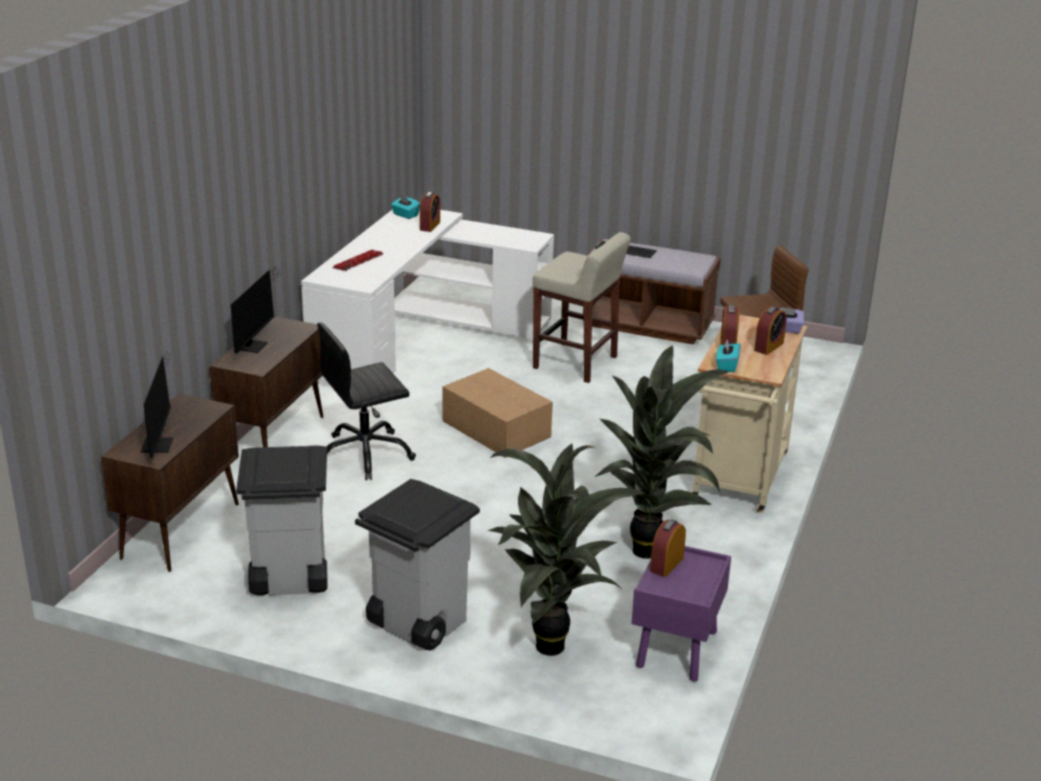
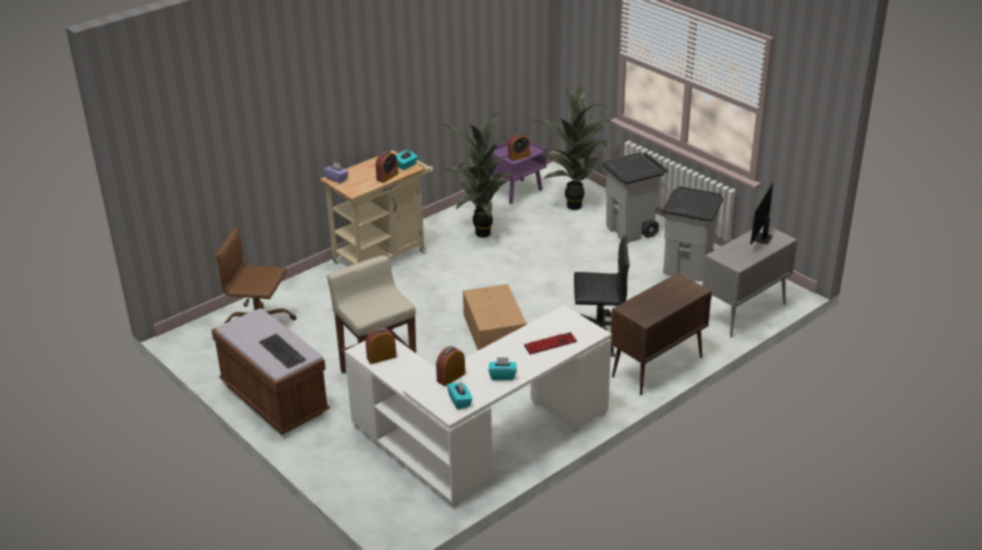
camera: 150 degrees left, 5 degrees up
(181, 530) = (743, 313): brown cabinet -> grey cabinet
(254, 344) = (671, 302): monitor -> none
(383, 234) = (502, 376): none -> turquoise tissue box
(769, 347) = (365, 170): alarm clock -> alarm clock (381, 357)

